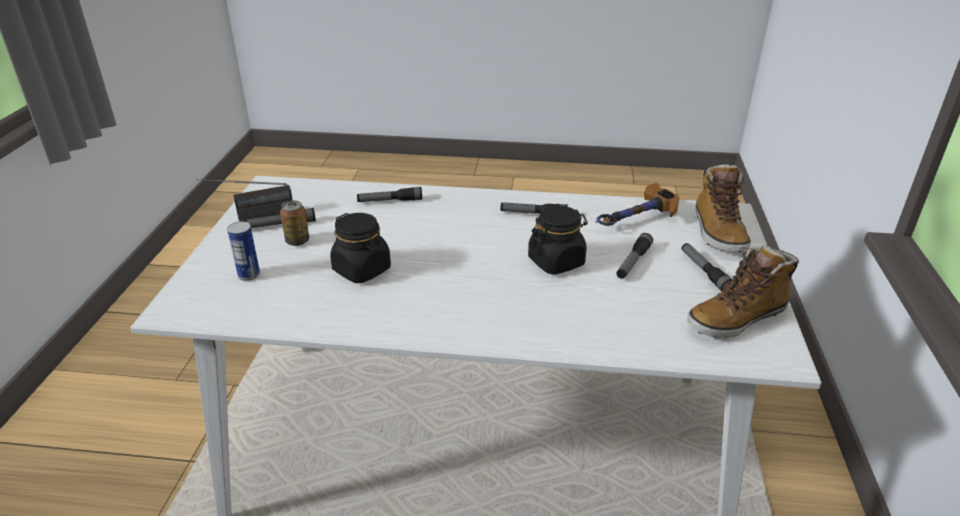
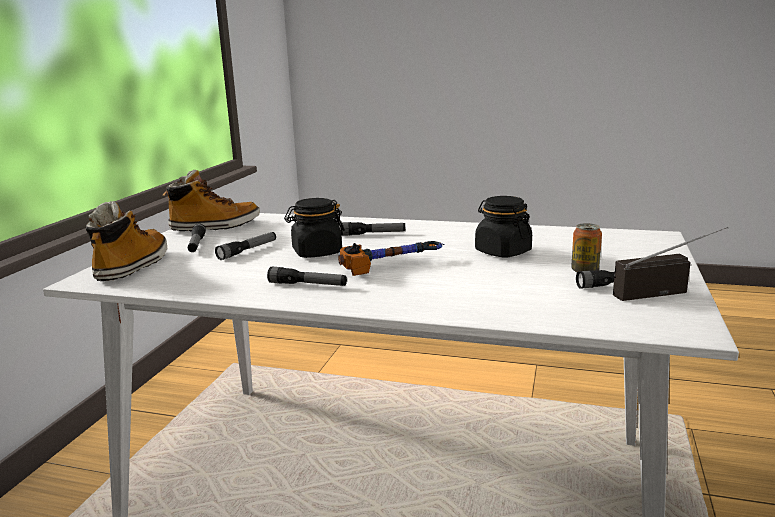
camera: 170 degrees left, 15 degrees down
(249, 275) = (612, 251): can -> none
(390, 201) = (487, 304): flashlight -> flashlight (373, 234)
(635, 221) = (200, 276): hammer -> hammer (393, 264)

